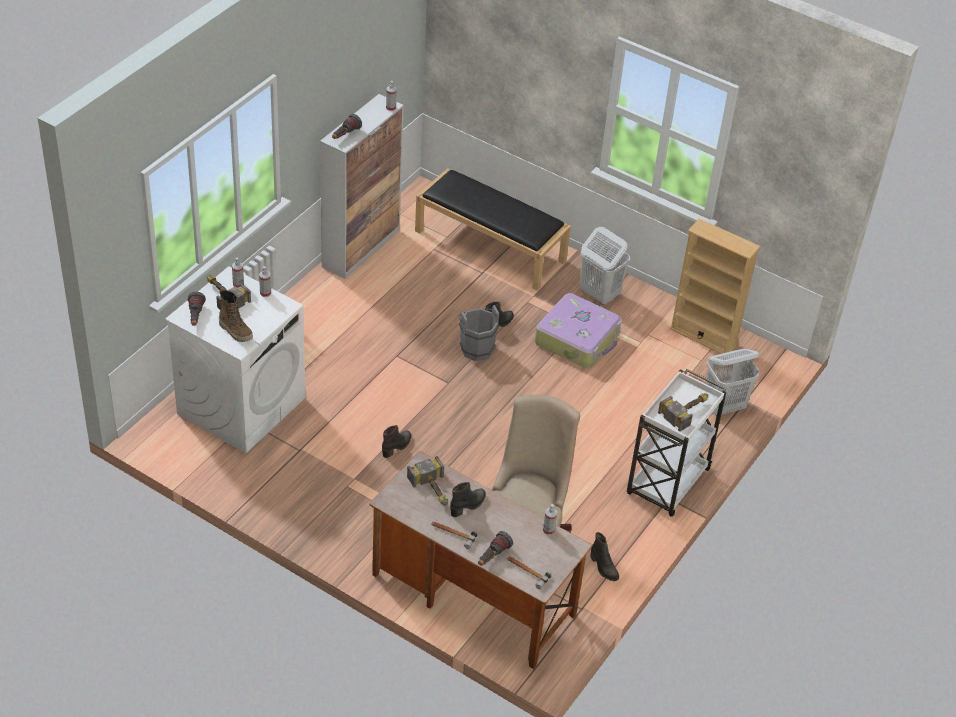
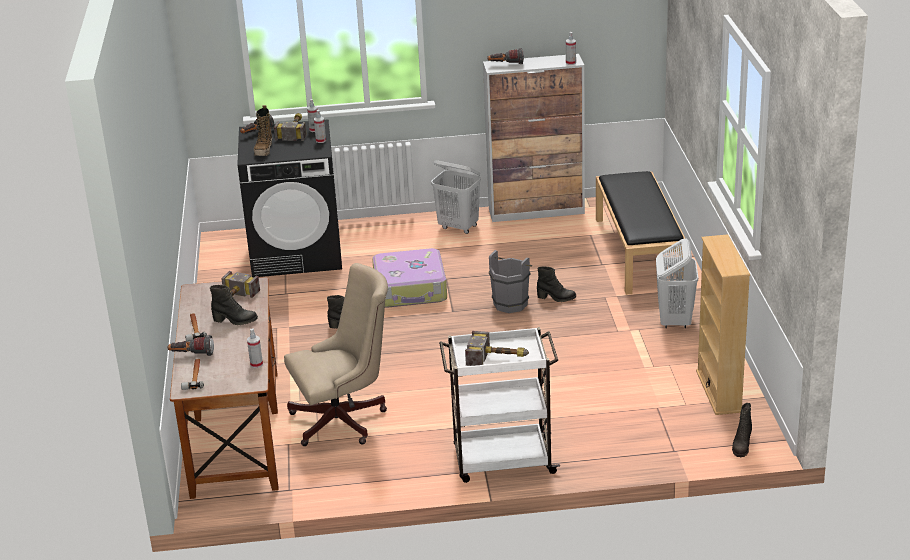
camera: 55 degrees right, 15 degrees down
(242, 405) = (297, 253): white washing machine -> black washing machine
(578, 339) = (602, 338): suitcase -> suitcase (411, 289)
(603, 568) = (351, 478): black boot -> black boot (741, 446)
(724, 406) = (648, 444): white laundry basket -> white laundry basket (459, 227)

